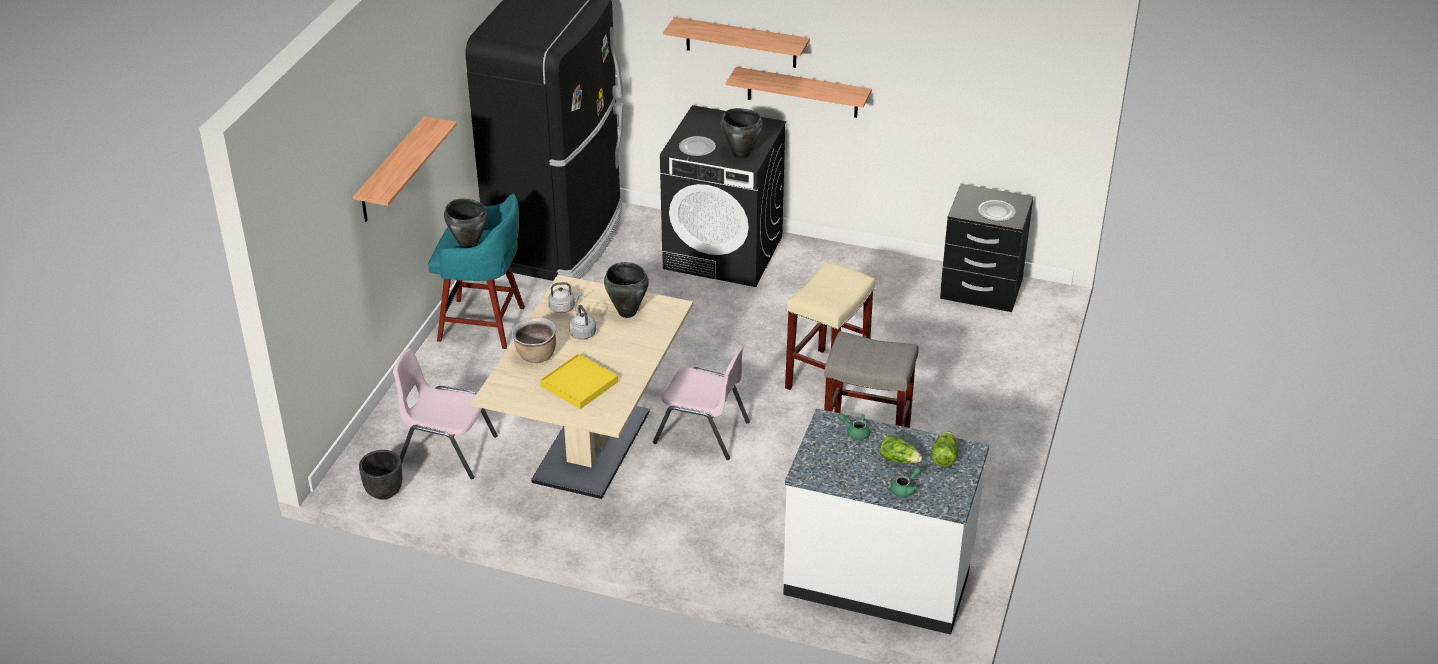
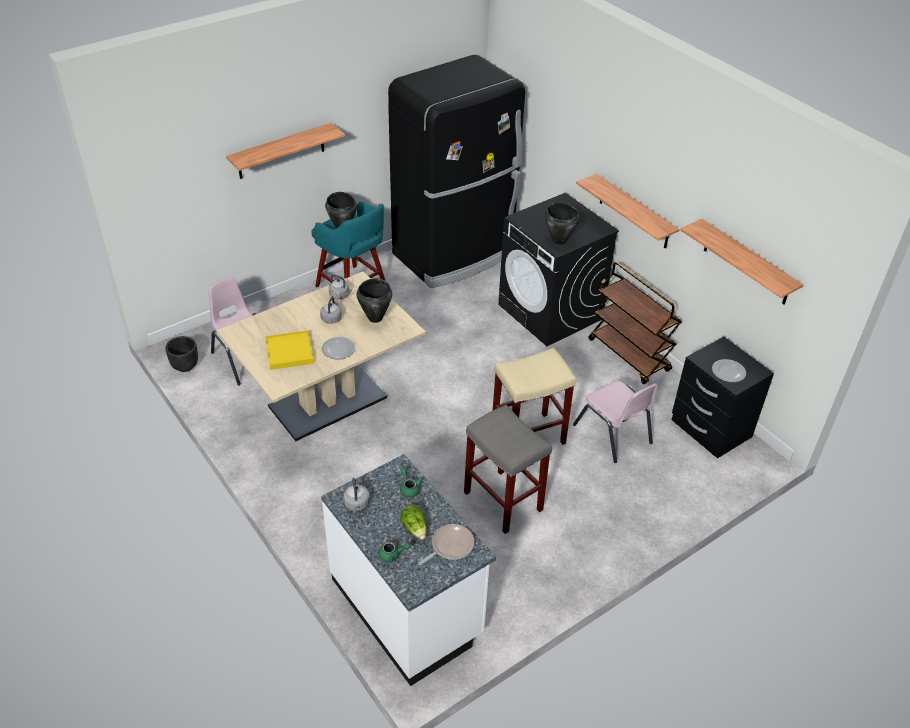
camera: 35 degrees right, 5 degrees up
(536, 356) = (287, 319): brown cooking pot -> none
(697, 147) = (534, 223): plate -> plate (339, 349)
(702, 432) = (404, 430): pink chair -> pink chair (613, 434)
(741, 42) = (602, 155): shelf -> shelf (747, 263)
(826, 469) = (357, 504): none -> grey kettle
(843, 258) = (629, 355): none -> brown cart
(944, 457) = (450, 546): lettuce -> frying pan

